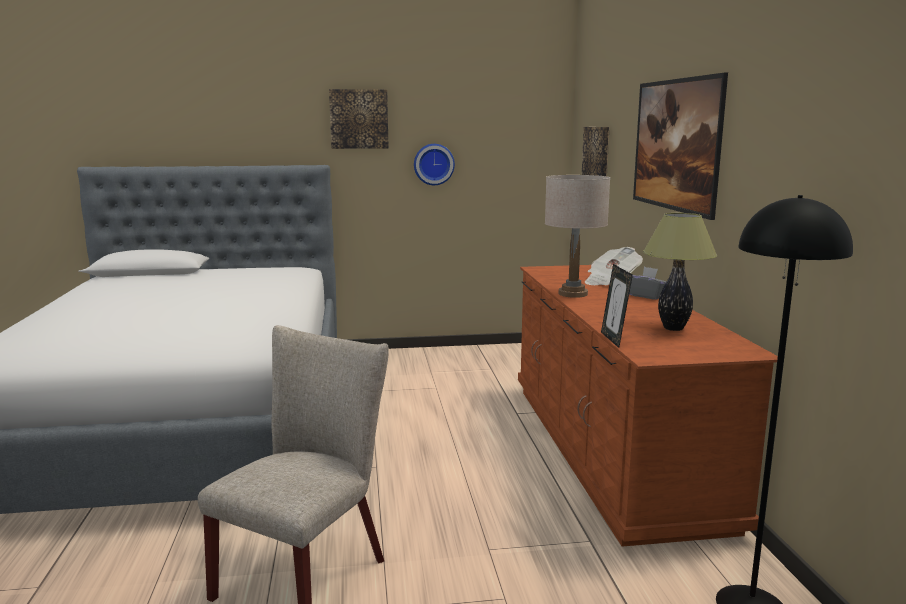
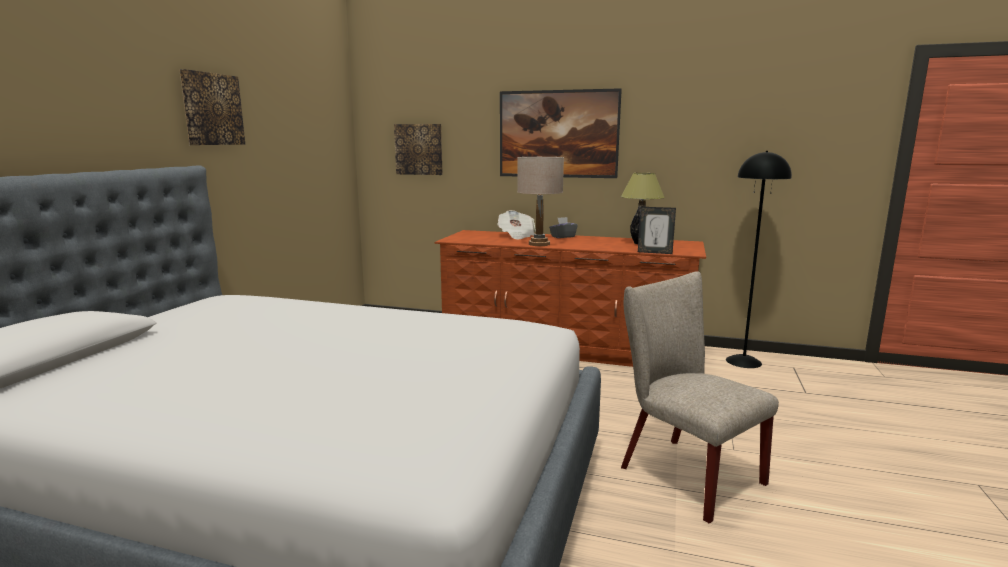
camera: 65 degrees left, 0 degrees up
(433, 164) = (276, 161): wall clock -> none

